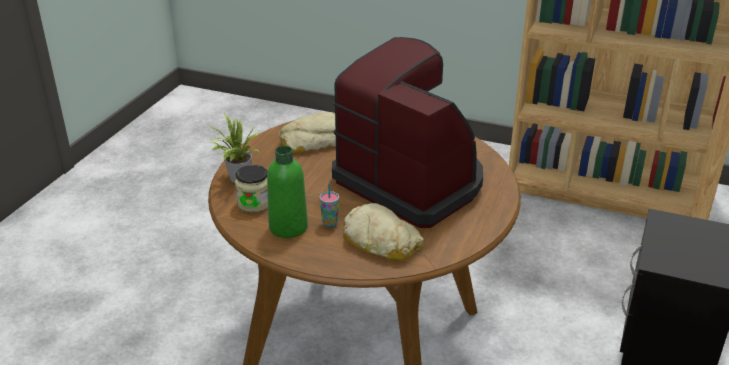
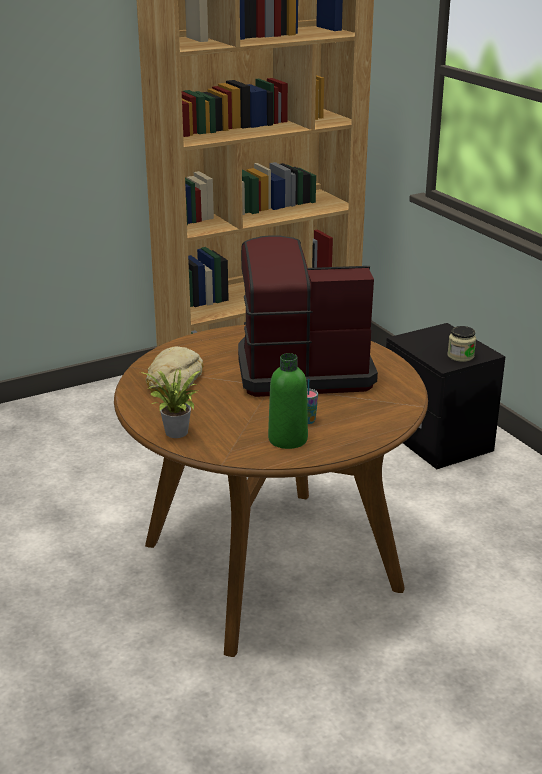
camera: 50 degrees left, 5 degrees down
(254, 203) = (228, 440): jar -> jar (460, 356)
(381, 241) = (361, 411): bread -> none

